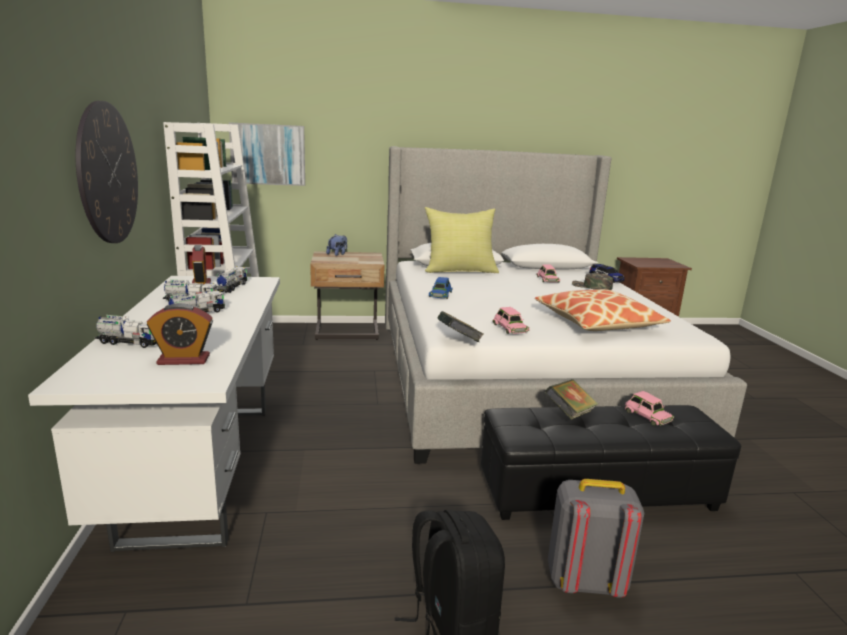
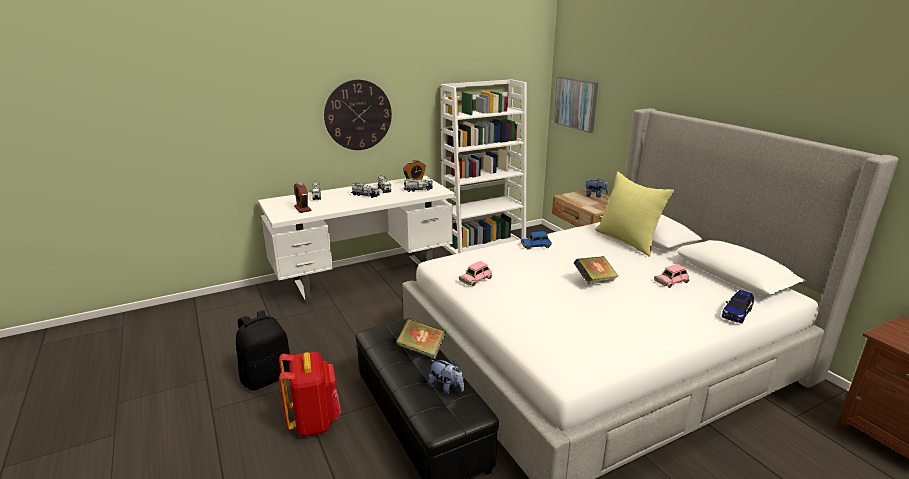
camera: 70 degrees right, 5 degrees up
(458, 342) = (429, 267): book -> book (594, 281)
(585, 581) = (314, 422): grey backpack -> red backpack
(591, 286) = (682, 306): green cap -> none
(597, 323) = (543, 316): pillow -> none
(647, 415) = (446, 388): pink toy car -> plush toy

